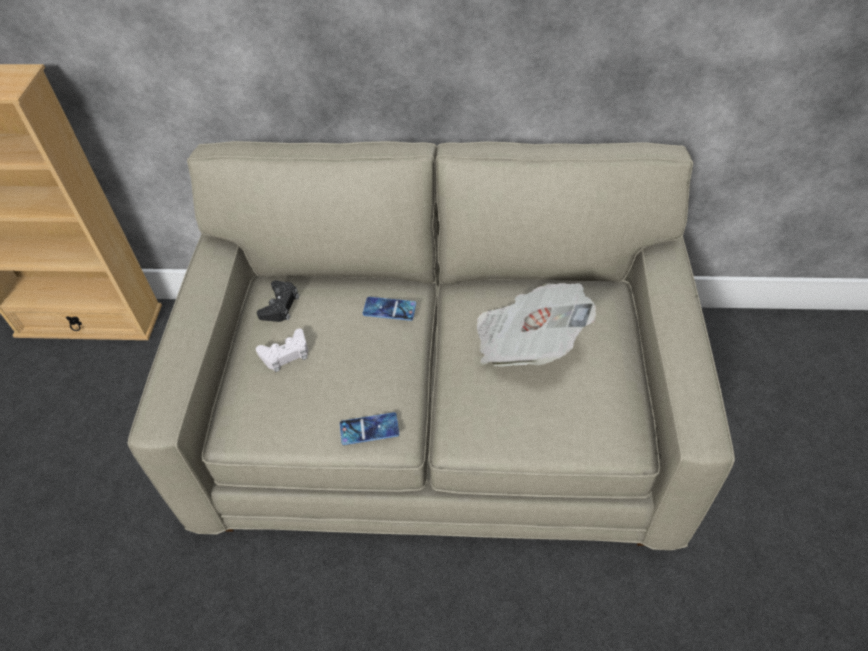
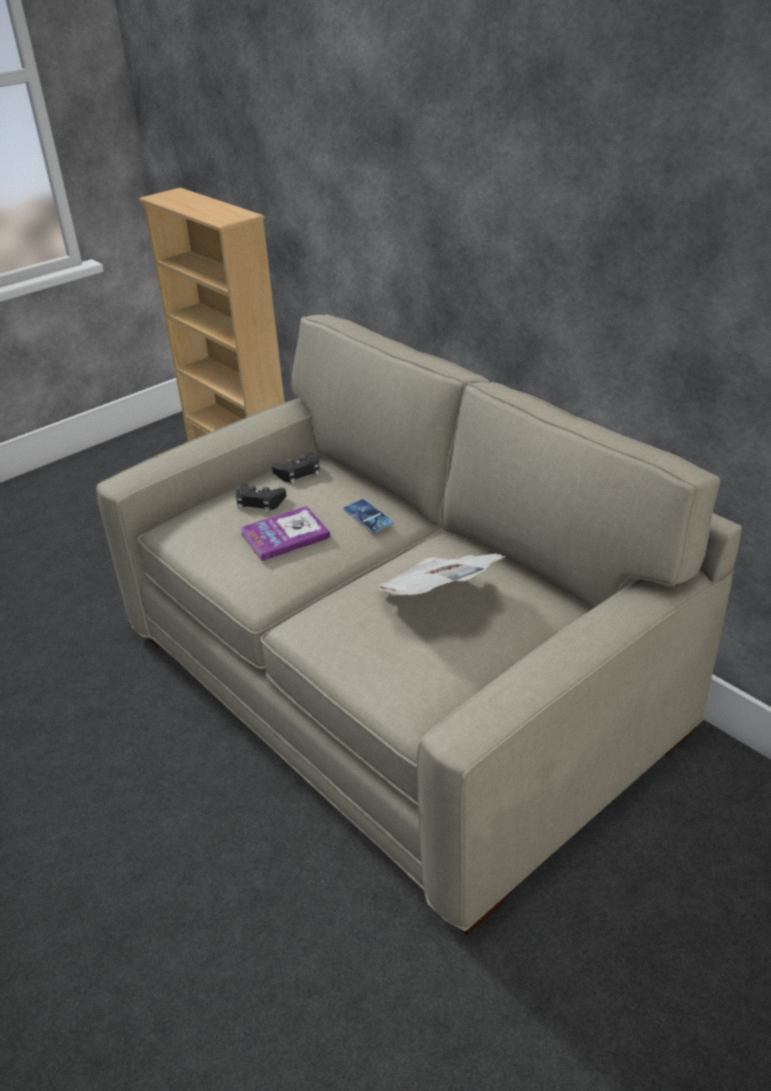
camera: 45 degrees right, 15 degrees down
(285, 354) = (259, 502): white game controller -> black game controller
(350, 369) = (285, 535): none -> book
(369, 429) = (245, 578): phone -> none

